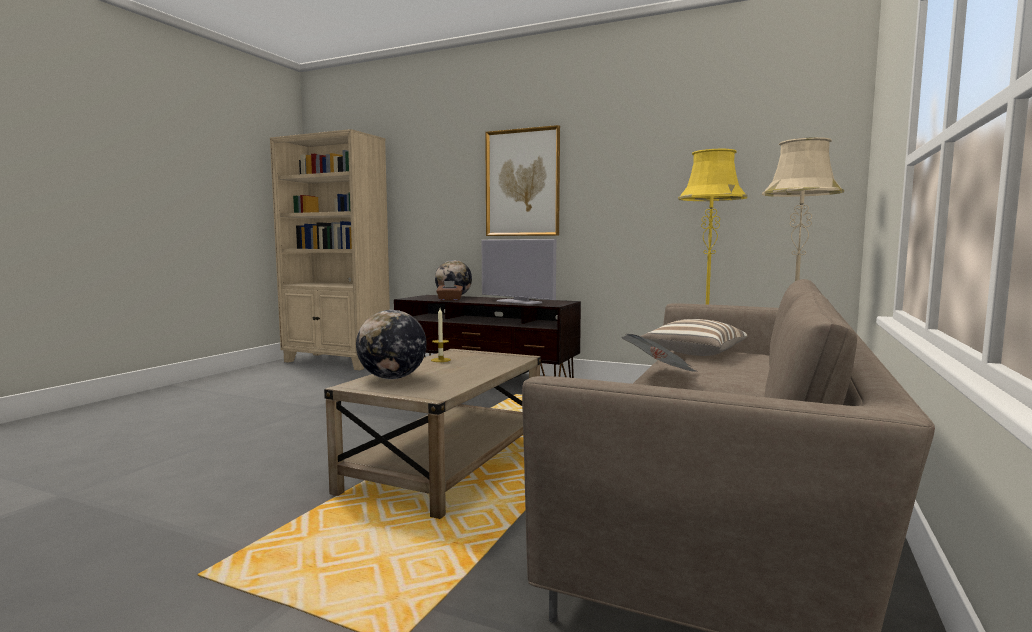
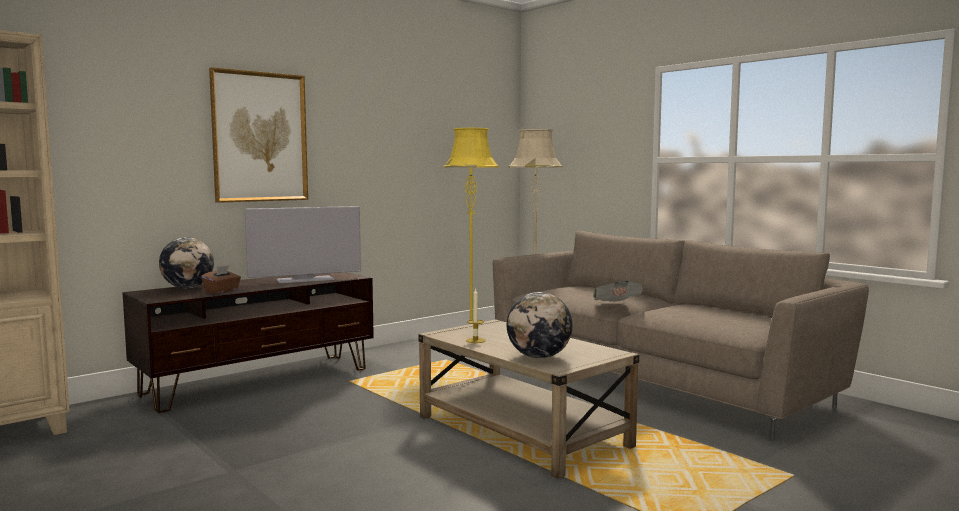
camera: 65 degrees left, 0 degrees up
(693, 353) = (559, 293): pillow -> none

